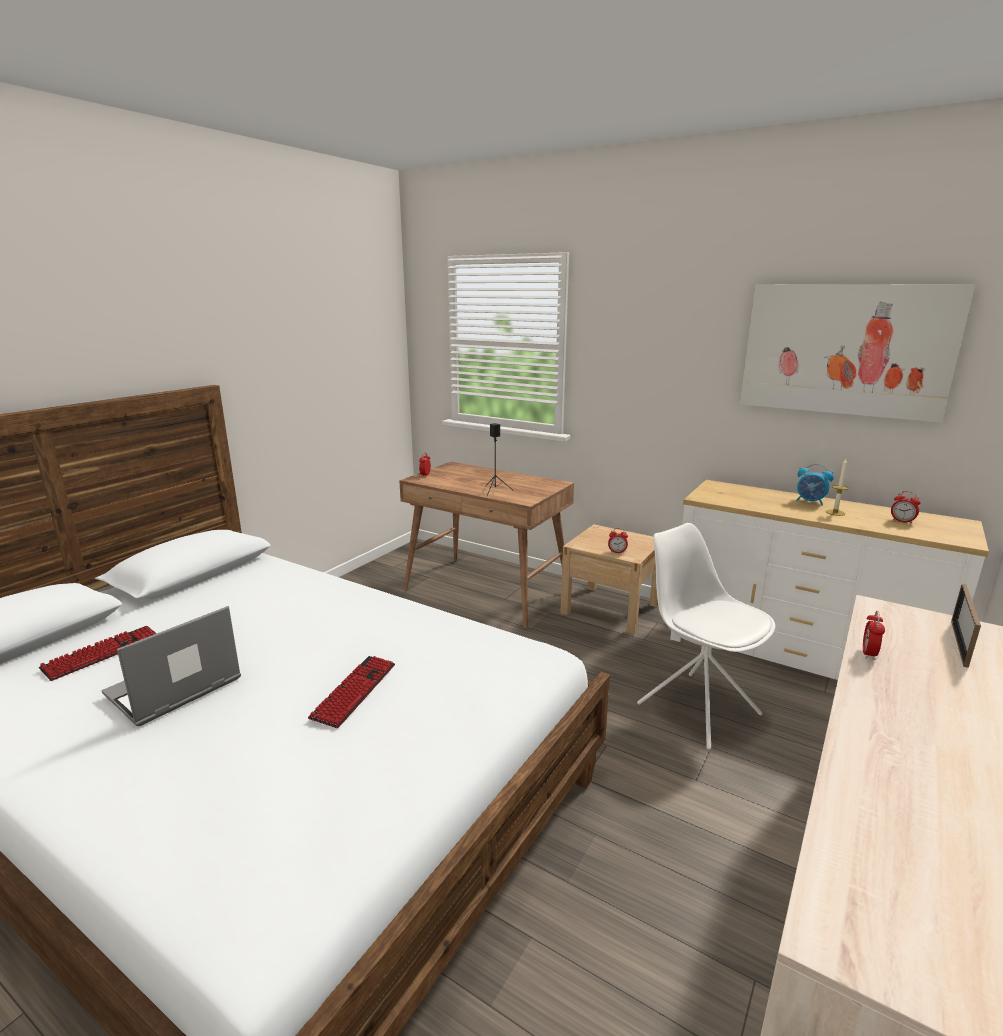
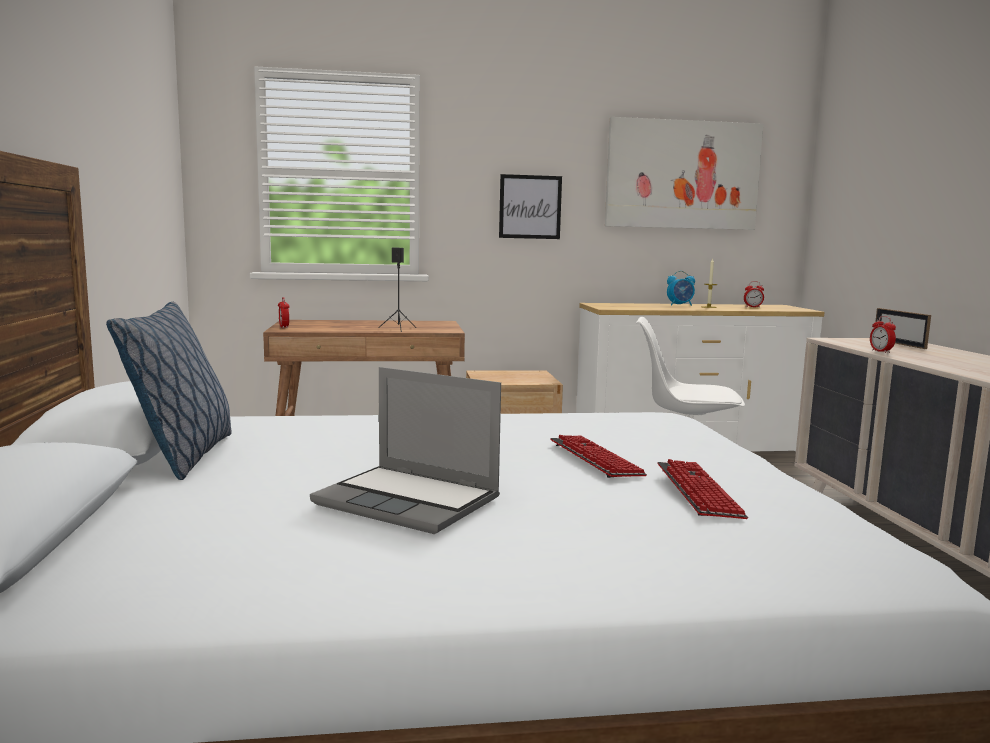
camera: 40 degrees left, 10 degrees down
(102, 653) = (210, 510): keyboard -> keyboard (697, 491)
(173, 689) = (410, 501): laptop -> laptop turned 60 degrees counterclockwise
(182, 598) = (183, 457): none -> pillow
(617, 552) = (529, 381): alarm clock -> none
(663, 379) = (530, 207): none -> picture

